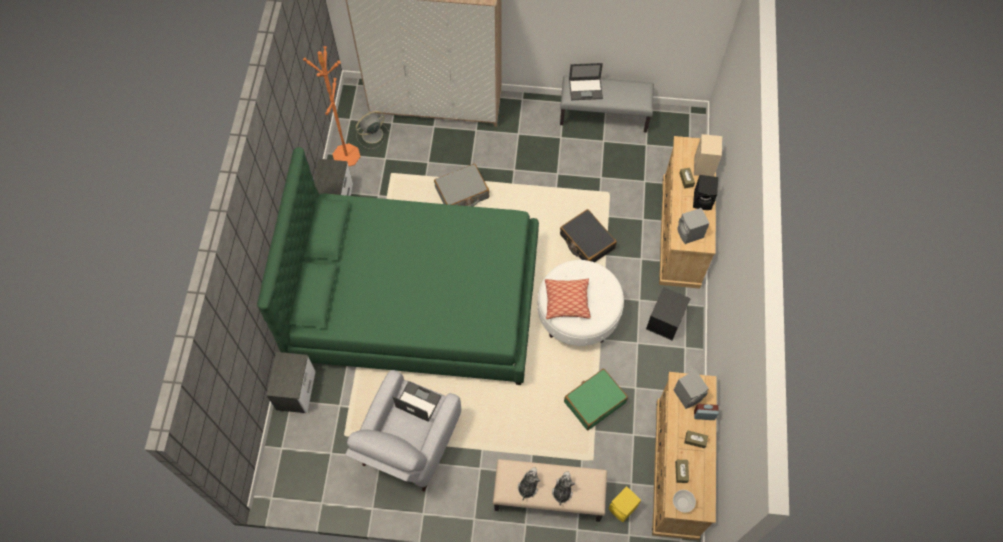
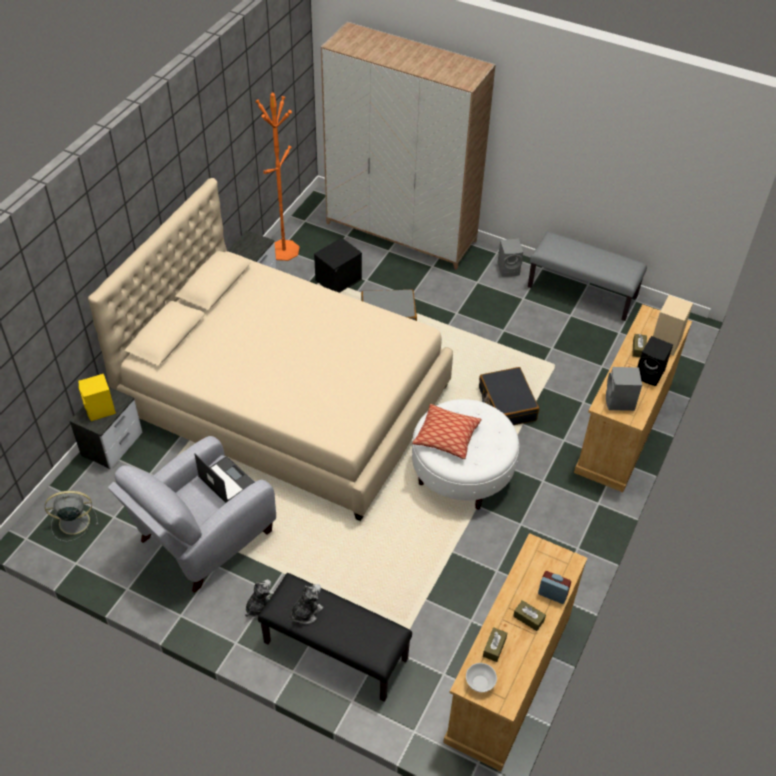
camera: 20 degrees right, 15 degrees down
(371, 135) = (319, 240): grey fan -> grey fan (72, 522)
(415, 299) = (285, 400): green bed -> beige bed
(548, 497) = (334, 651): beige bench -> black bench
(562, 491) = (344, 632): plush toy -> plush toy (259, 607)
(586, 89) = (565, 248): laptop -> none
(594, 402) = (439, 568): green suitcase -> none
(623, 509) = (420, 698): yellow speaker -> yellow speaker (100, 410)
(665, 320) = (565, 511): black storage box -> black storage box (338, 279)
(688, 395) = (543, 566): grey speaker -> grey speaker (509, 269)

